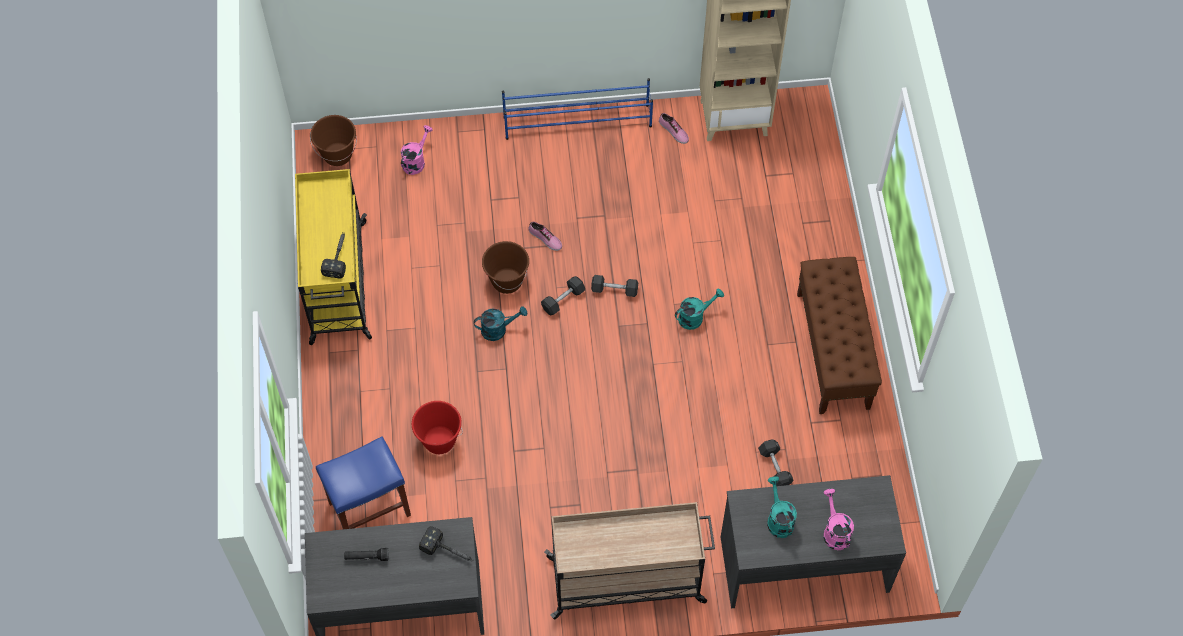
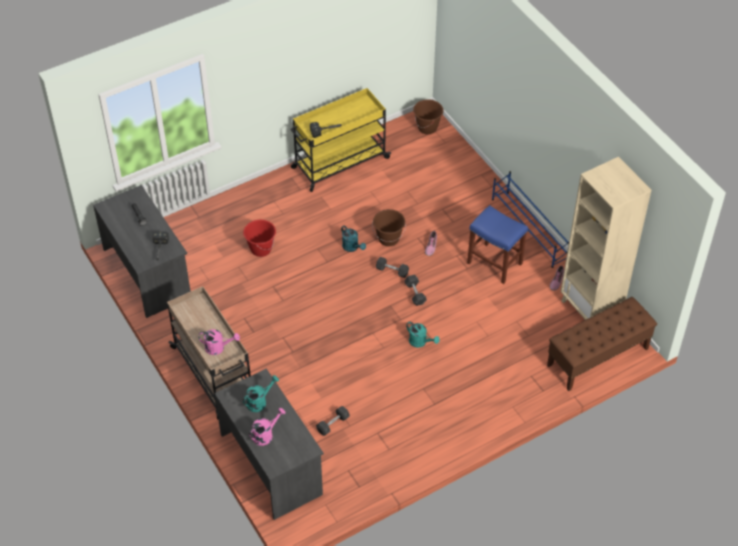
camera: 65 degrees right, 10 degrees down
(370, 507) = (201, 235): blue stool -> blue stool (495, 263)
(416, 161) = (446, 164): pink watering can -> pink watering can (218, 348)
(833, 351) = (440, 427): brown bench -> brown bench (597, 357)

